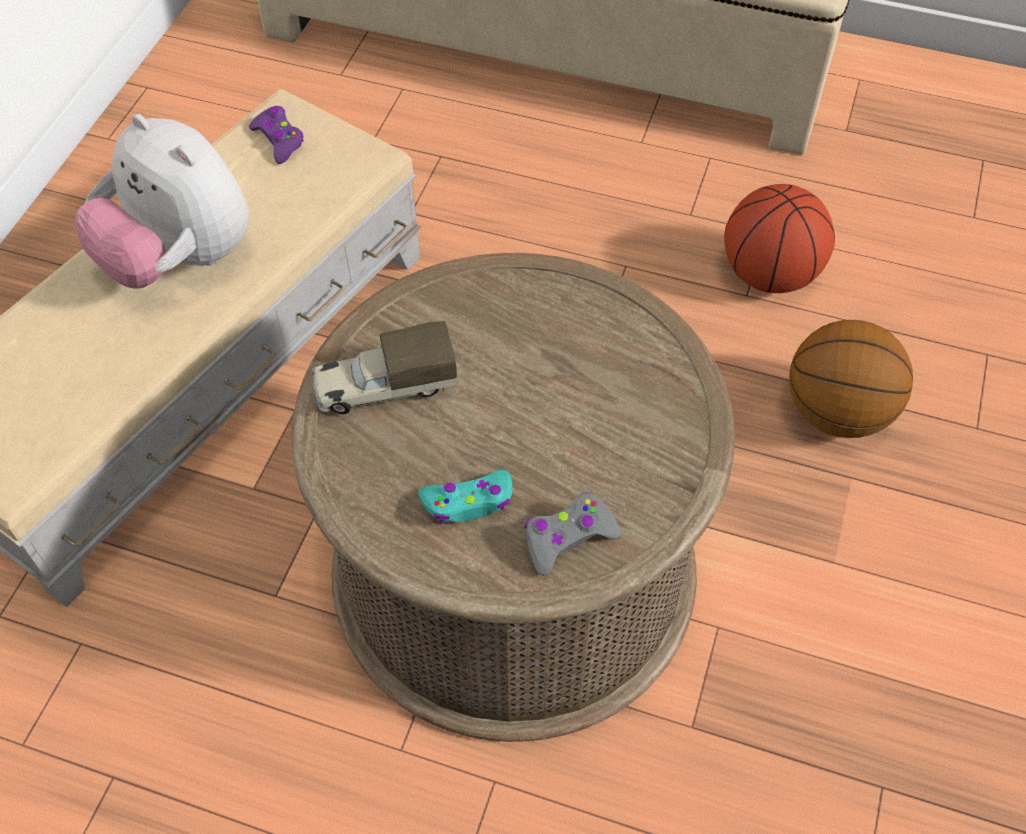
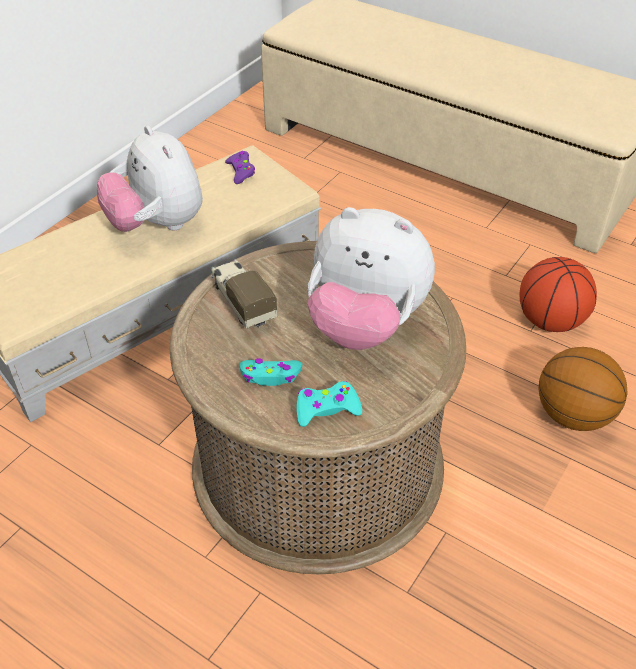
camera: 15 degrees right, 10 degrees down
(384, 387) = (242, 301): toy truck -> toy truck turned 60 degrees clockwise
(568, 538) = (326, 409): grey game controller -> turquoise game controller
(576, 386) = (365, 325): none -> plush toy

